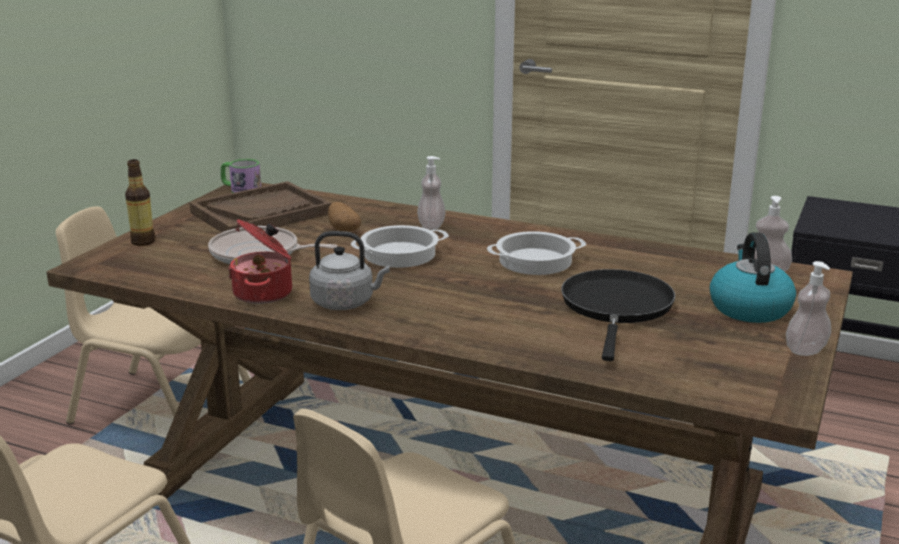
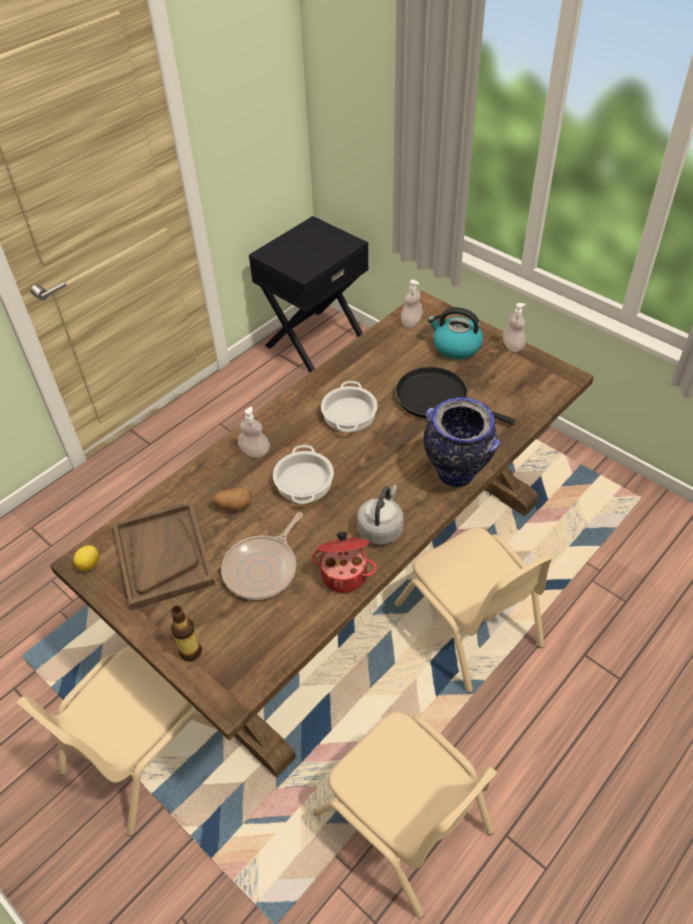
camera: 70 degrees left, 25 degrees up
(241, 190) = (90, 564): mug -> lemon
(471, 337) = (456, 475): none -> vase

